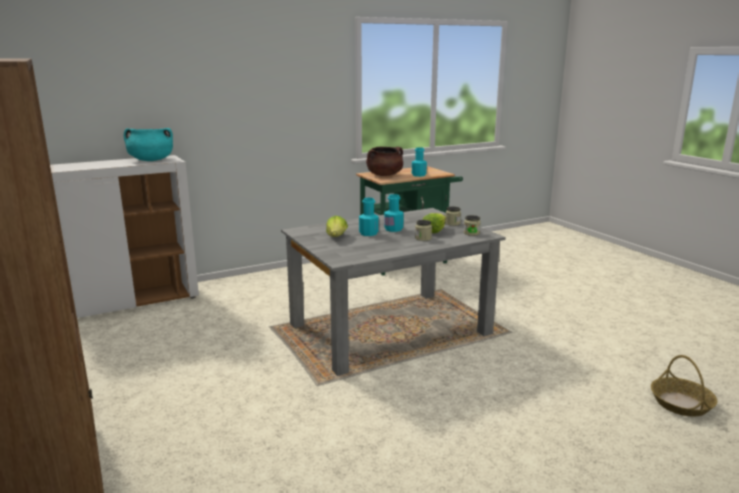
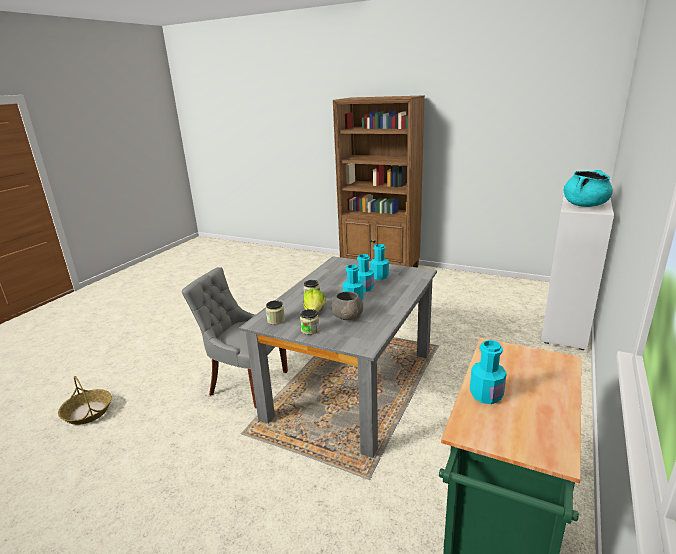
camera: 145 degrees right, 5 degrees up
(336, 237) = (379, 276): lettuce -> turquoise bottle
(384, 175) = (529, 367): brown cooking pot -> none
(415, 223) = (348, 316): none -> grey bowl
(486, 366) = (247, 383): none -> grey chair

